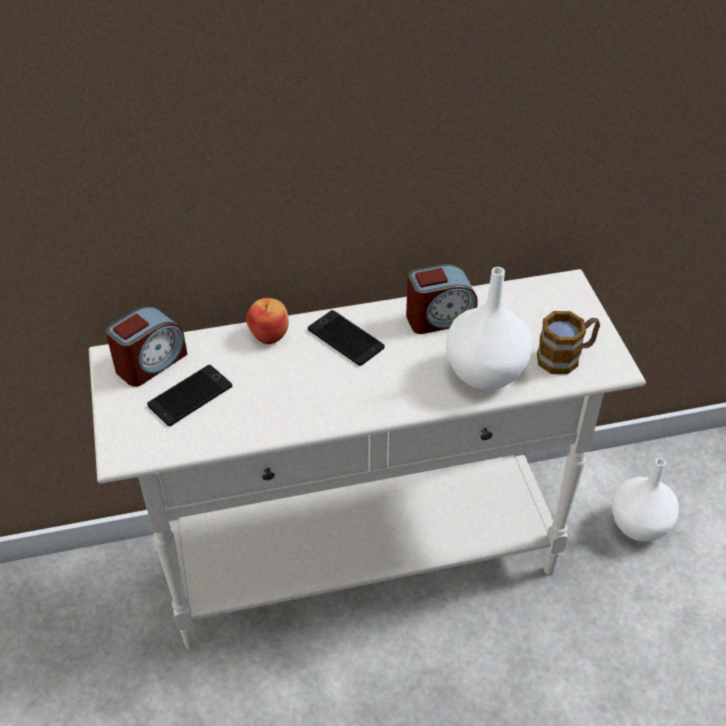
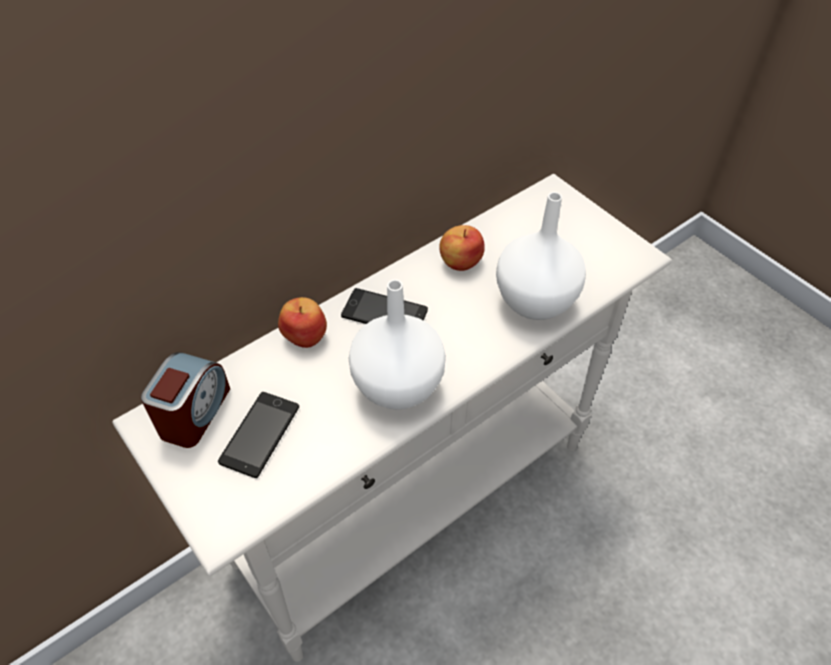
camera: 25 degrees left, 5 degrees up
(439, 318) = (460, 261): alarm clock -> apple
(566, 357) = (594, 260): mug -> none
(637, 525) = (618, 380): white vase -> white vase (396, 386)

